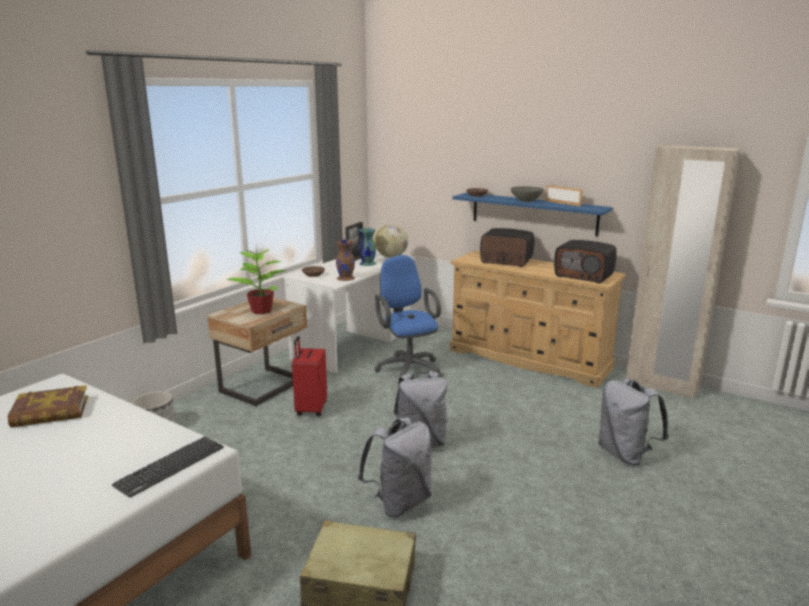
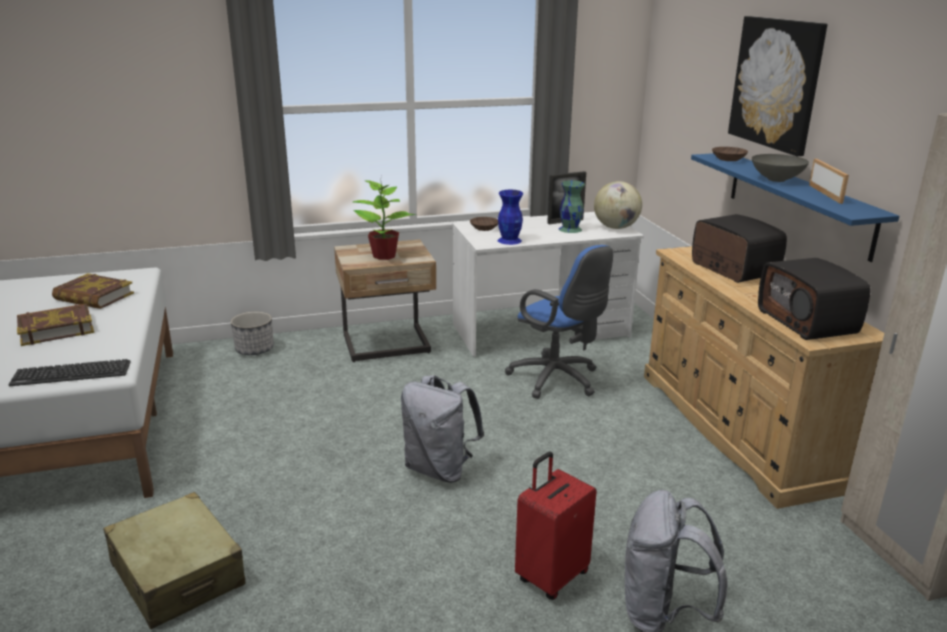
camera: 40 degrees right, 5 degrees up
(71, 446) = (56, 329): none -> book
(310, 409) = (393, 385): red suitcase -> red suitcase (551, 576)
(346, 278) = (510, 240): brown vase -> blue vase
(399, 502) = (324, 519): grey backpack -> none
(408, 368) = (558, 380): blue office chair -> blue office chair turned 120 degrees clockwise
(502, 145) = (776, 83): none -> picture

